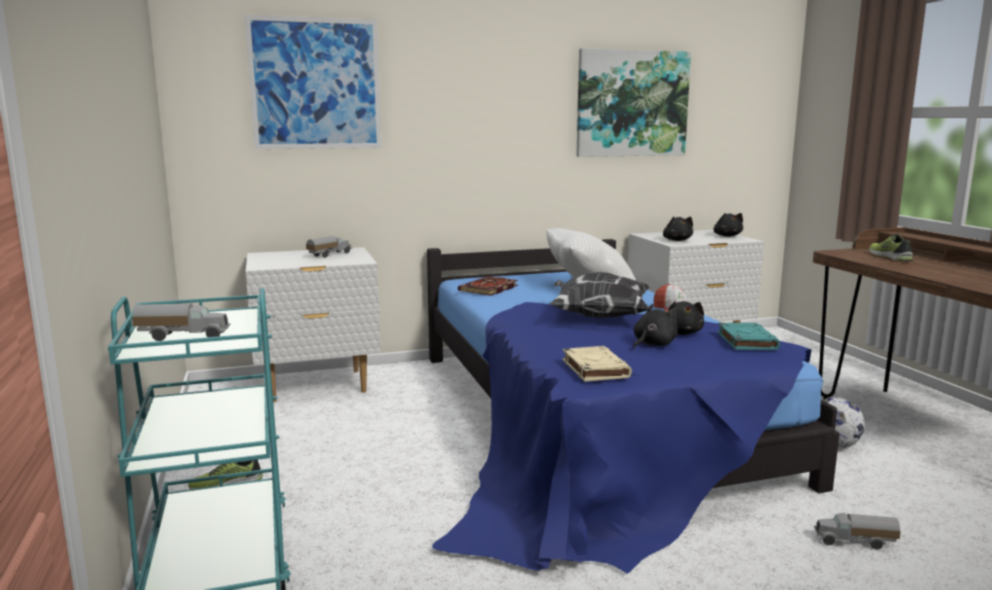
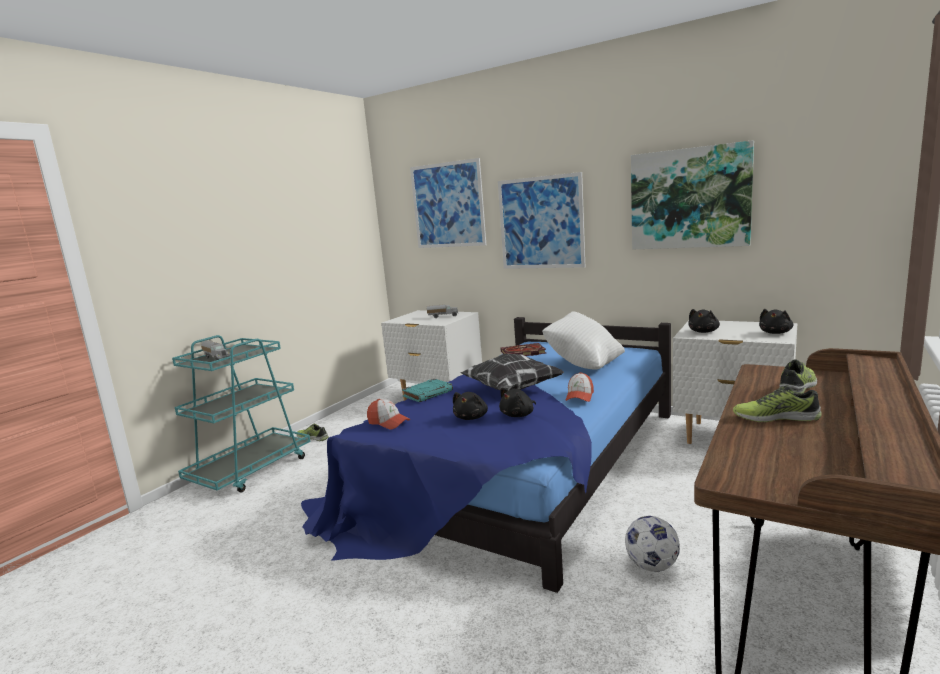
camera: 50 degrees right, 0 degrees up
(465, 120) = (541, 223): none -> picture
(594, 368) = (388, 422): beige book -> cap
(652, 344) = (471, 417): black plush toy -> black plush toy turned 105 degrees clockwise
(746, 341) = (533, 434): turquoise book -> turquoise book (428, 393)
(855, 542) = (480, 631): toy truck -> none
(945, 272) = (775, 417): none -> shoe

